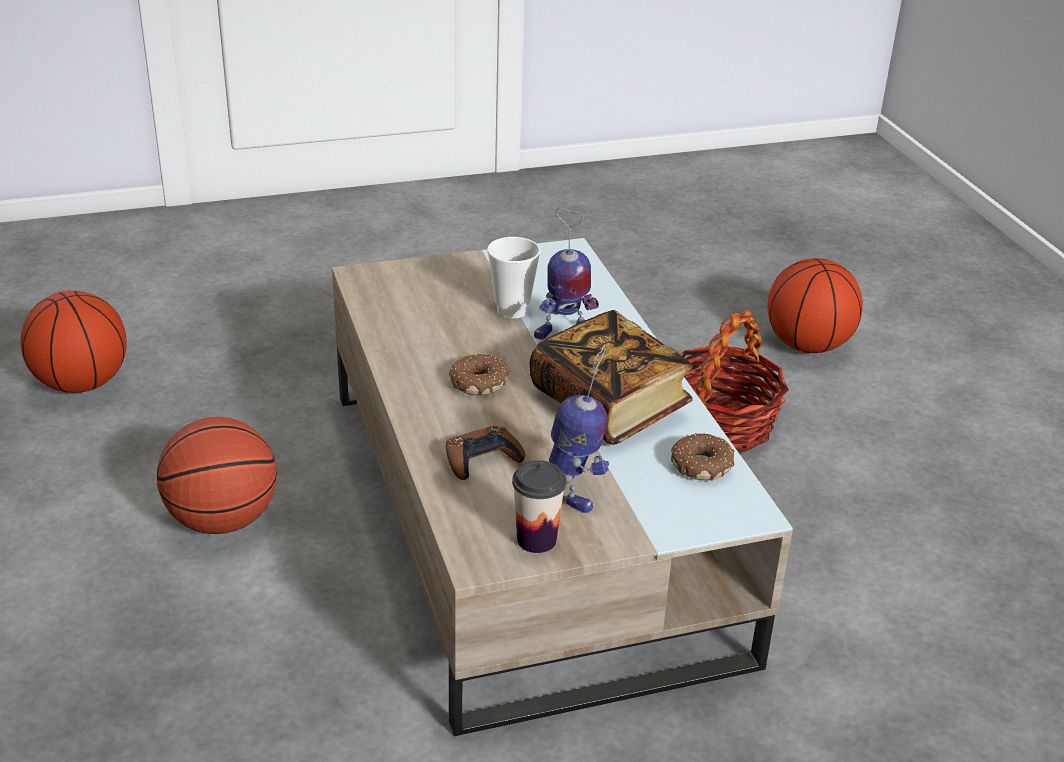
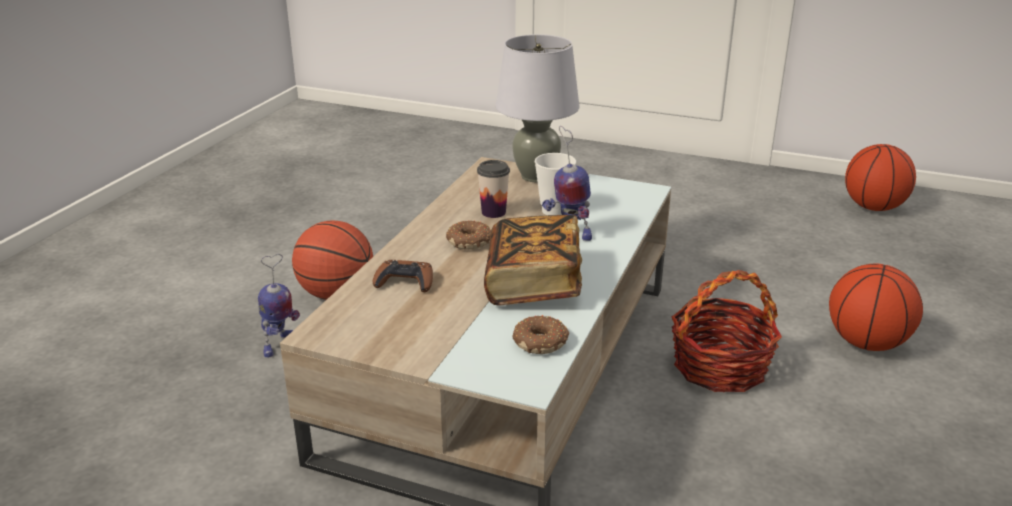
camera: 40 degrees right, 5 degrees down
(81, 384) = (358, 202): basketball -> basketball (873, 207)
(433, 273) = (536, 176): none -> grey table lamp
(536, 540) = (365, 337): cup -> cup (493, 212)
(575, 491) = (432, 321): toy robot -> toy robot (279, 345)

